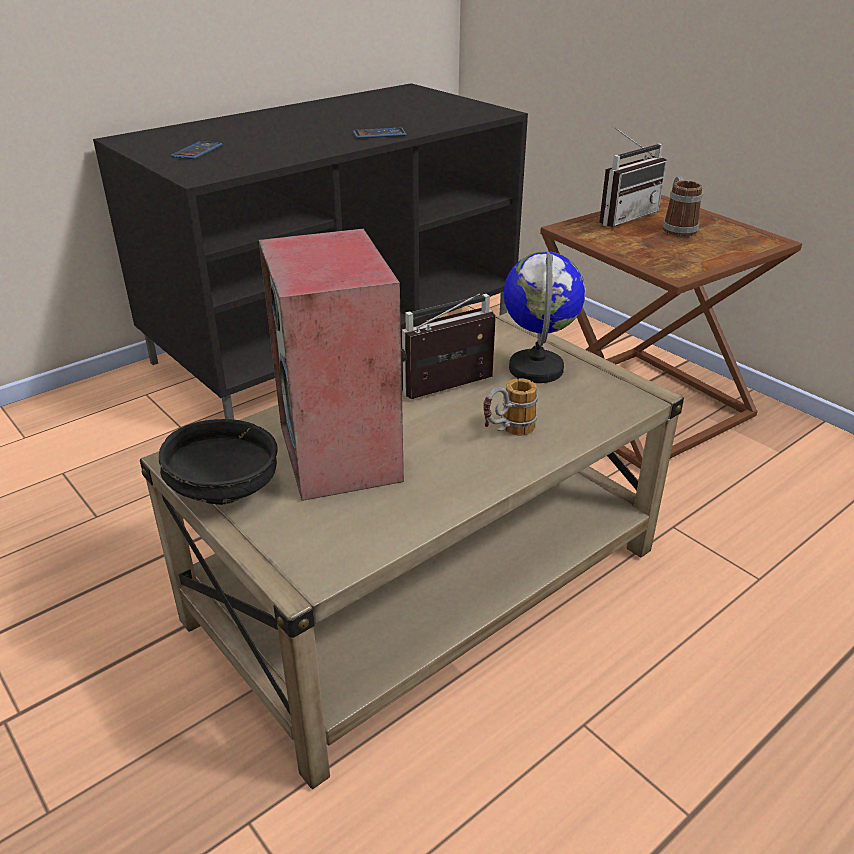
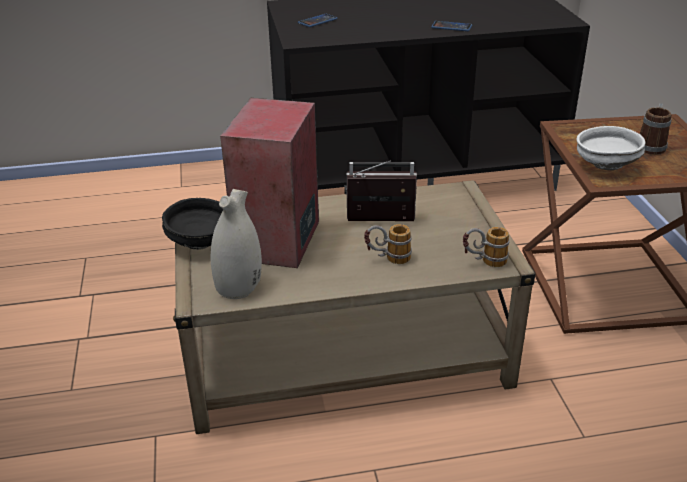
camera: 30 degrees right, 0 degrees up
(345, 535) = (239, 286): none -> white vase
(536, 369) = (451, 224): globe -> none
(619, 401) = (483, 262): none -> mug
(622, 216) = (617, 126): radio -> none
(658, 256) = (605, 165): none -> white bowl

